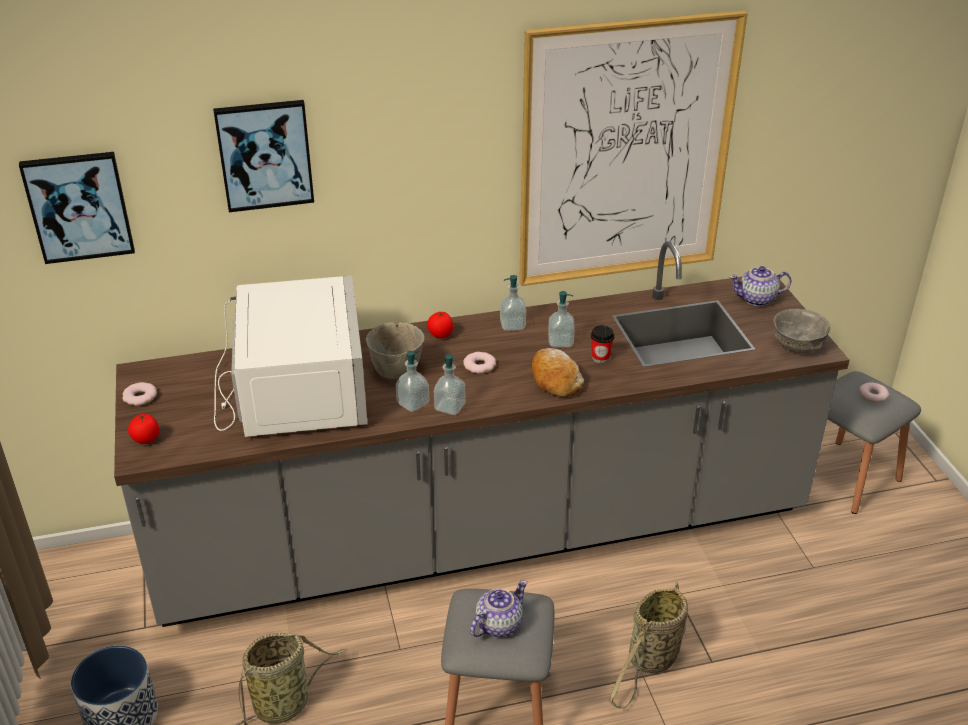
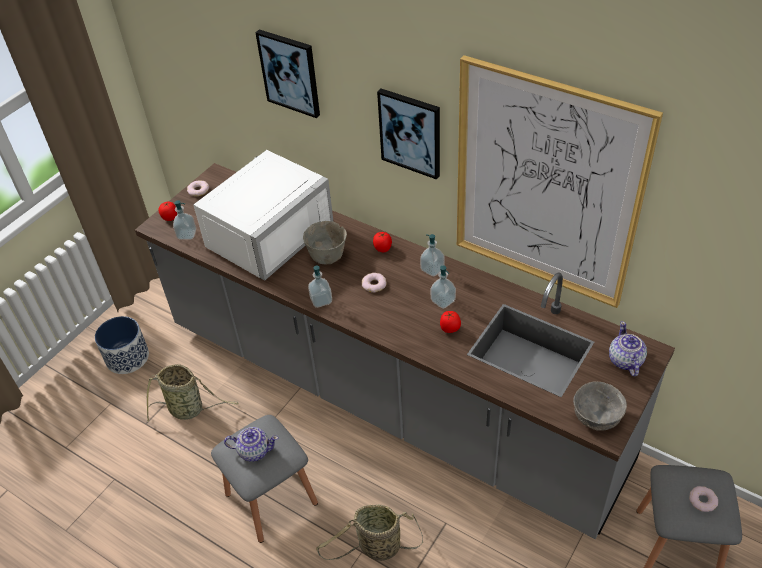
camera: 50 degrees right, 10 degrees up
(79, 206) = (193, 59): picture -> picture (410, 132)
(413, 403) = (307, 284): soap dispenser -> soap dispenser (187, 234)
(555, 379) = (401, 324): bread -> none
(600, 357) = (450, 329): cup -> tomato
(757, 299) = (625, 361): teapot -> teapot turned 45 degrees clockwise

